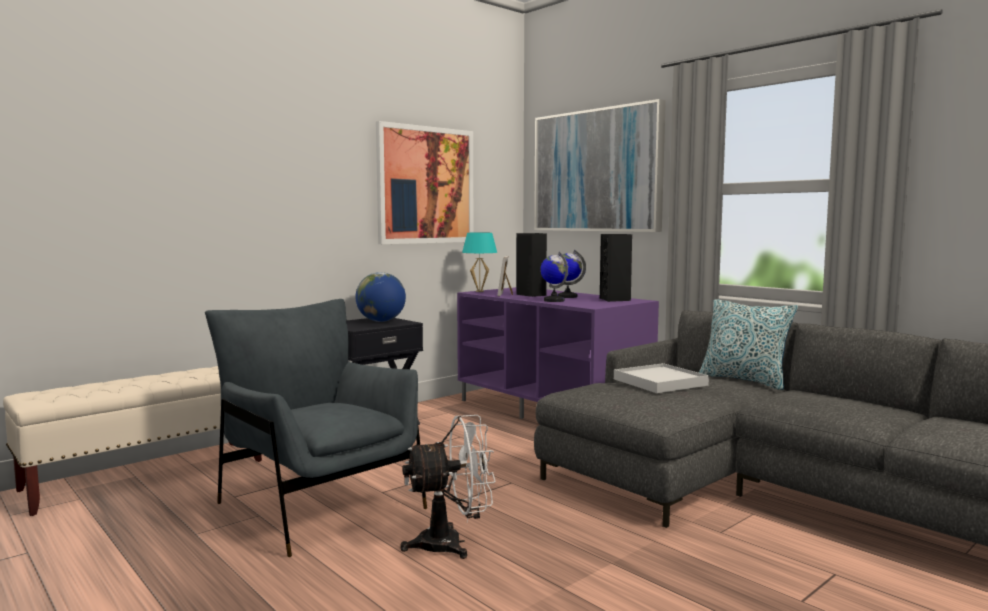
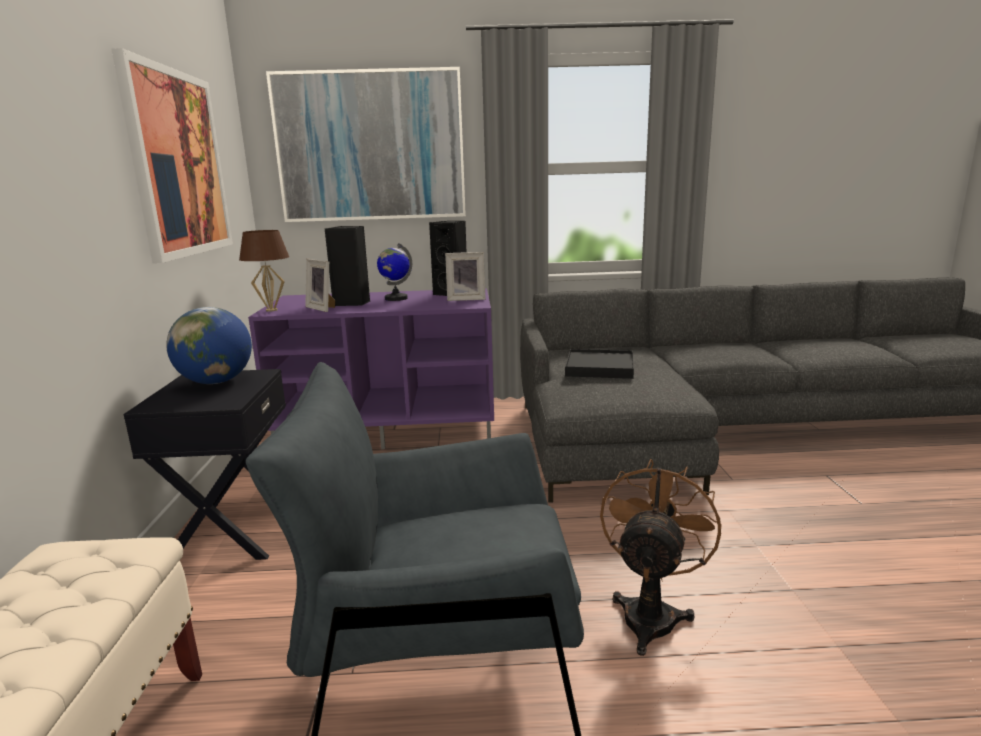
camera: 50 degrees left, 10 degrees up
(451, 543) = (651, 613): white fan -> brown fan
(479, 291) = (271, 310): turquoise table lamp -> brown table lamp
(554, 300) = (409, 306): globe -> none
(606, 303) = (466, 299): none -> picture frame
(660, 382) = (600, 367): white tray -> black tray
(744, 380) = (618, 348): pillow -> none

